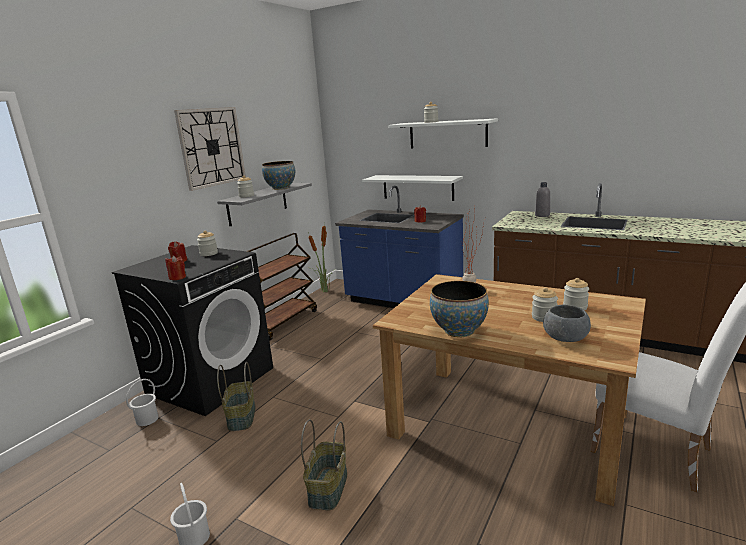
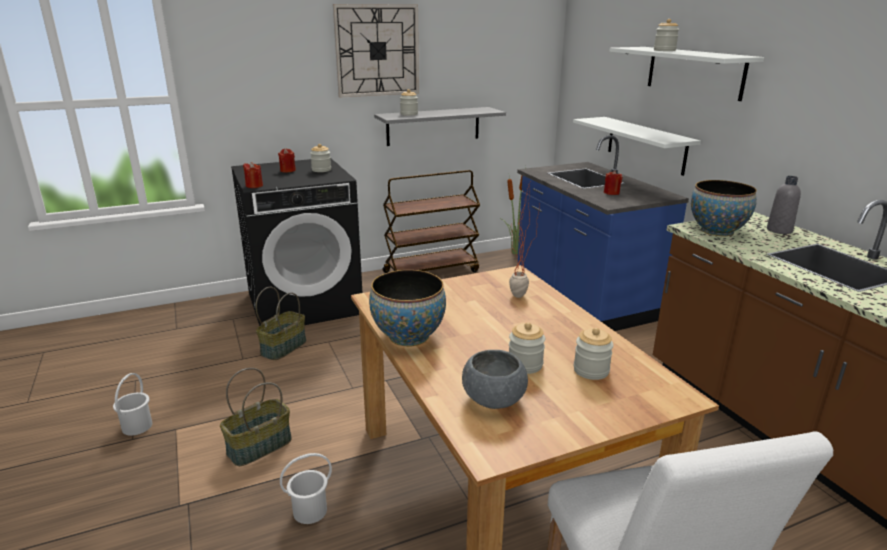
camera: 35 degrees right, 5 degrees up
(147, 419) = (225, 316): white bucket -> white bucket (310, 511)
(281, 188) = (460, 112): bowl -> bowl (717, 231)

